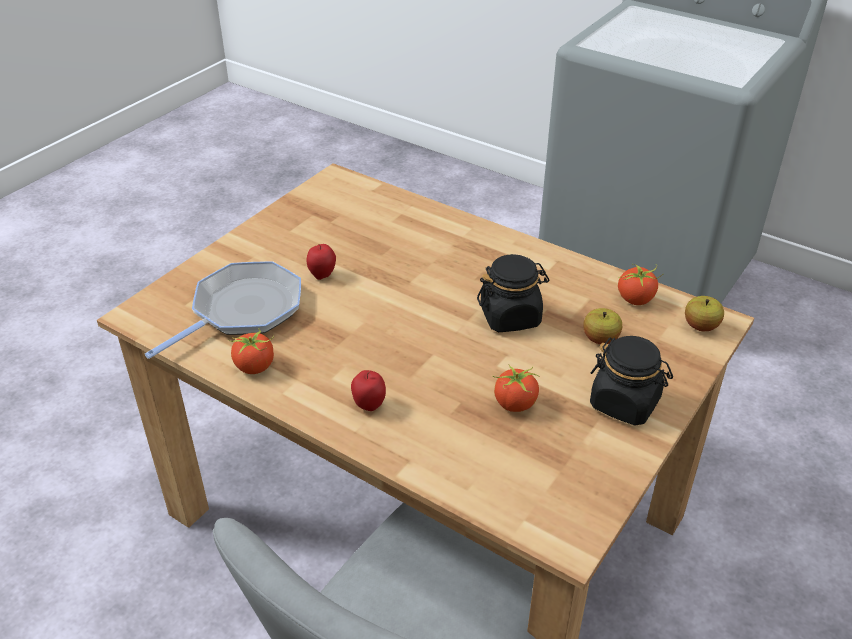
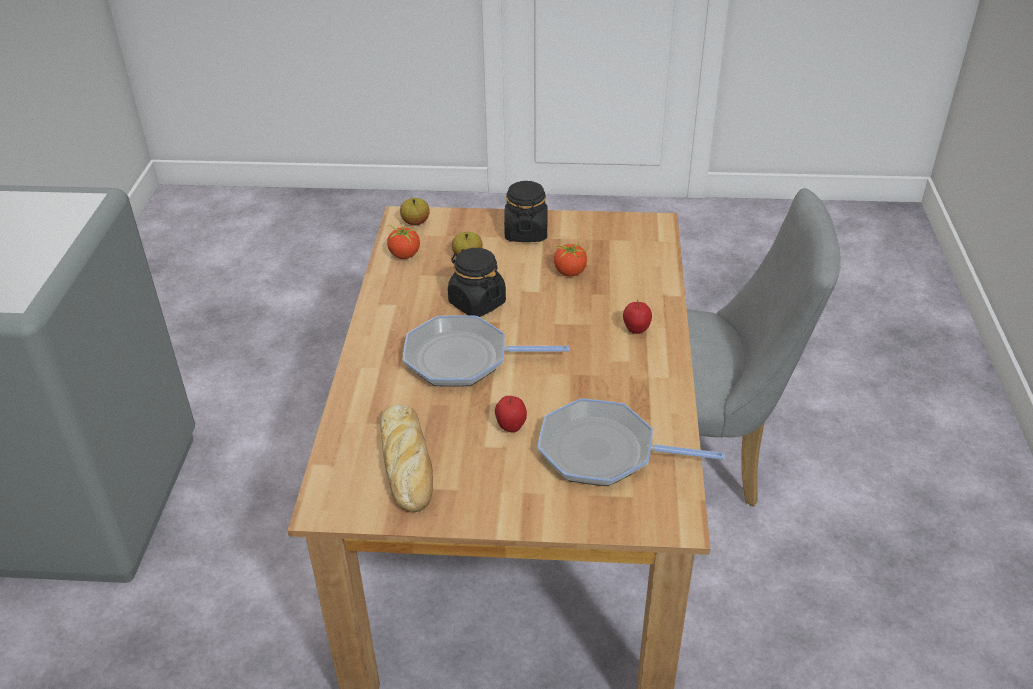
camera: 120 degrees left, 0 degrees up
(255, 367) = (658, 406): tomato -> none
(337, 218) = (407, 465): none -> bread
(432, 280) = (463, 359): none -> frying pan

